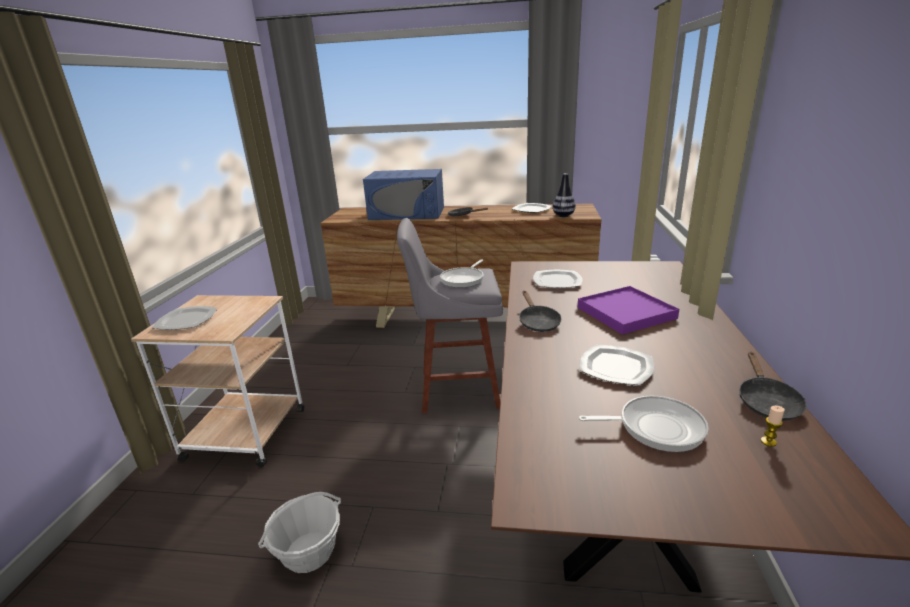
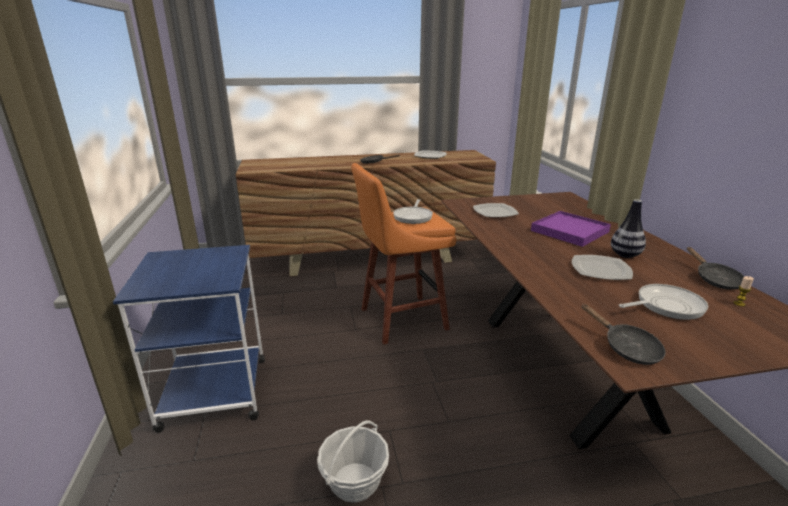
camera: 20 degrees left, 0 degrees up
(187, 320) = (164, 276): plate -> none
(246, 432) = (215, 391): beige cart -> blue cart
(407, 213) = (318, 162): blue microwave -> none
(456, 388) = (401, 319): grey stool -> orange stool
(538, 322) = (511, 244): black frying pan -> black frying pan (626, 348)
(563, 216) = (462, 160): vase -> vase (625, 255)

